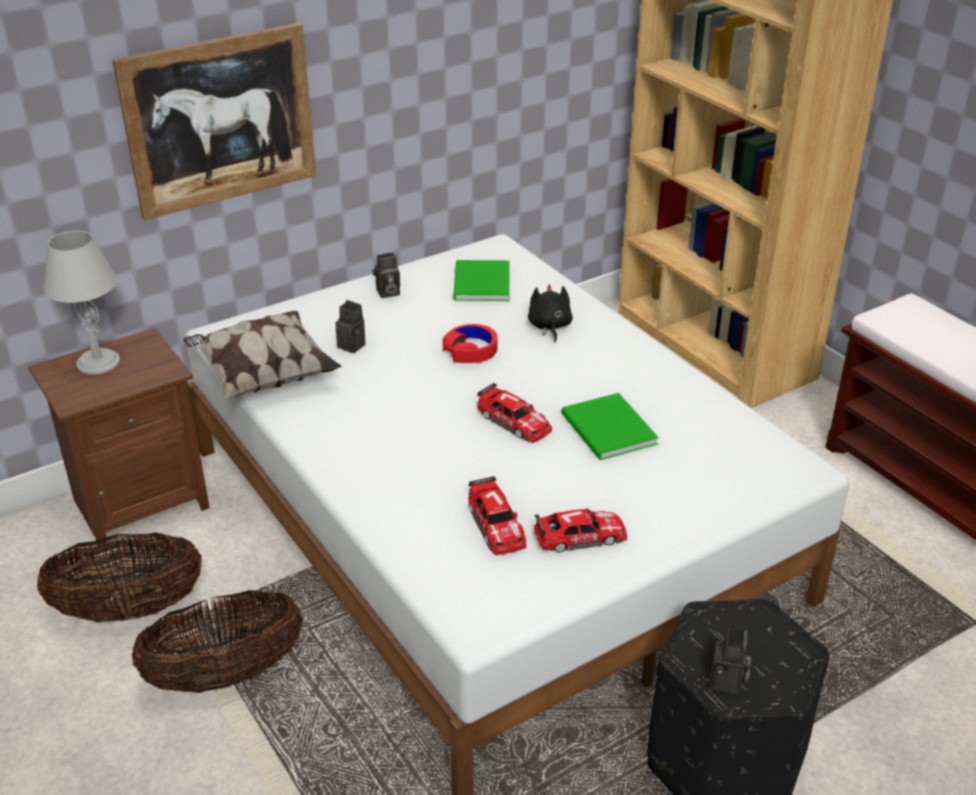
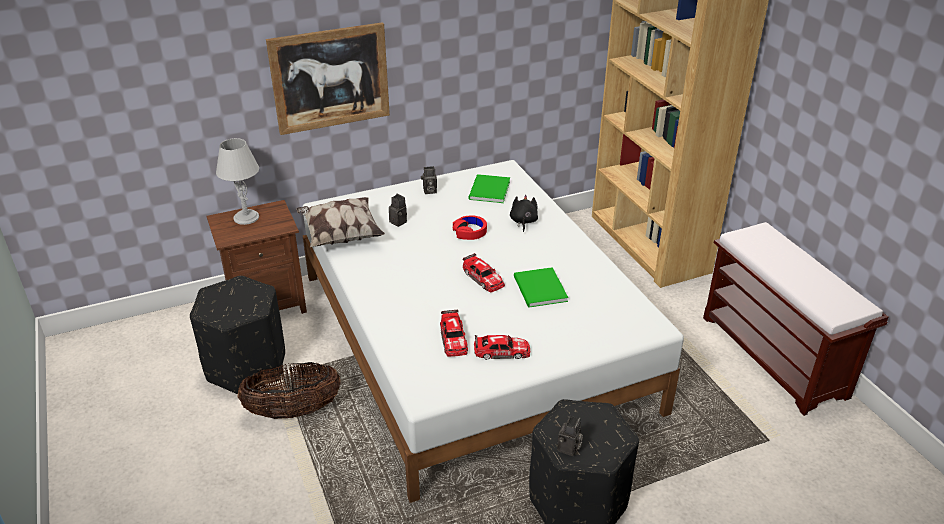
camera: 10 degrees right, 0 degrees up
(129, 610) = (247, 366): basket -> black ottoman

